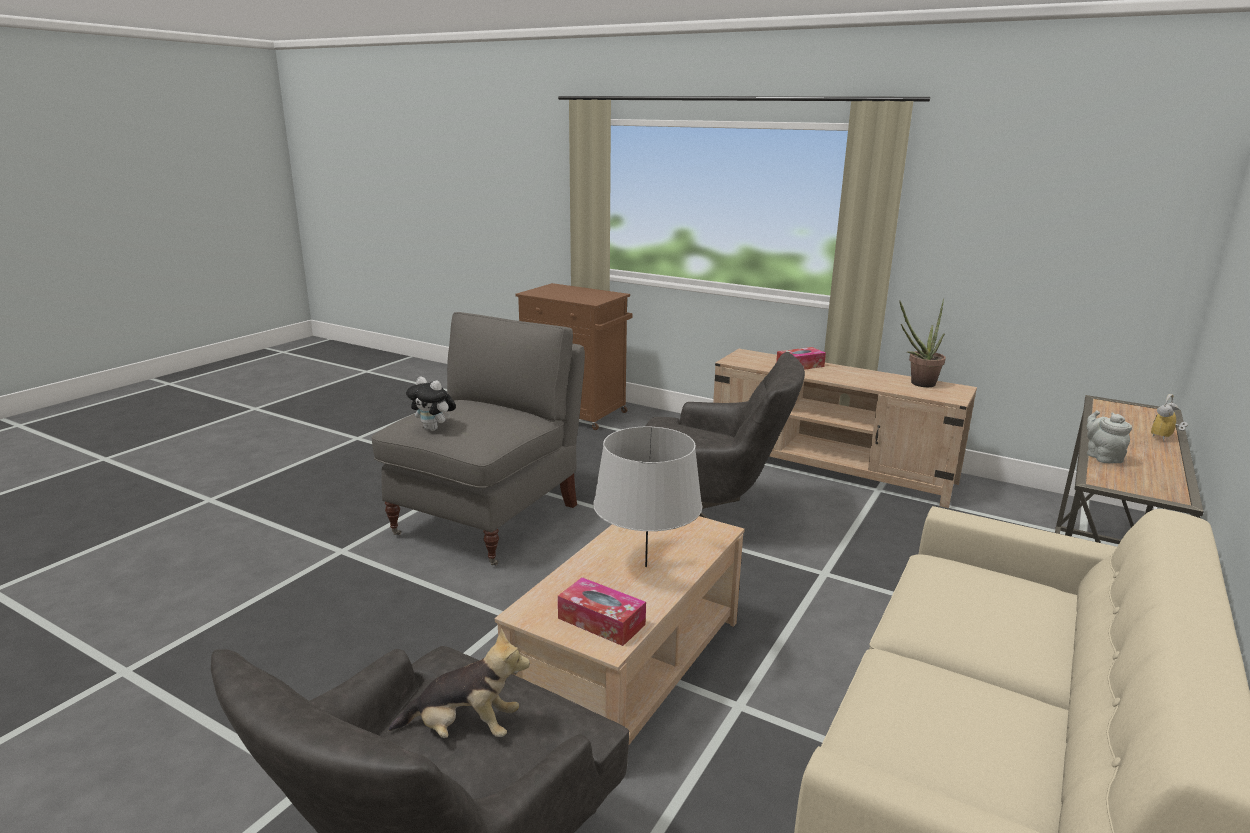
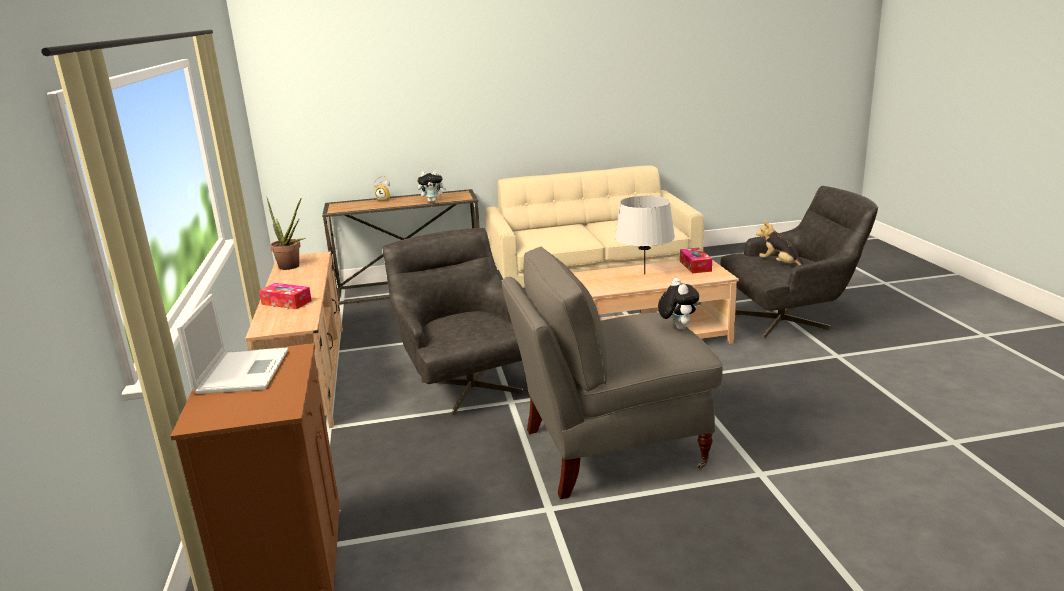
camera: 130 degrees left, 0 degrees up
(592, 294) = (242, 371): none -> laptop
(1102, 457) = (433, 201): grey teapot -> plush toy

